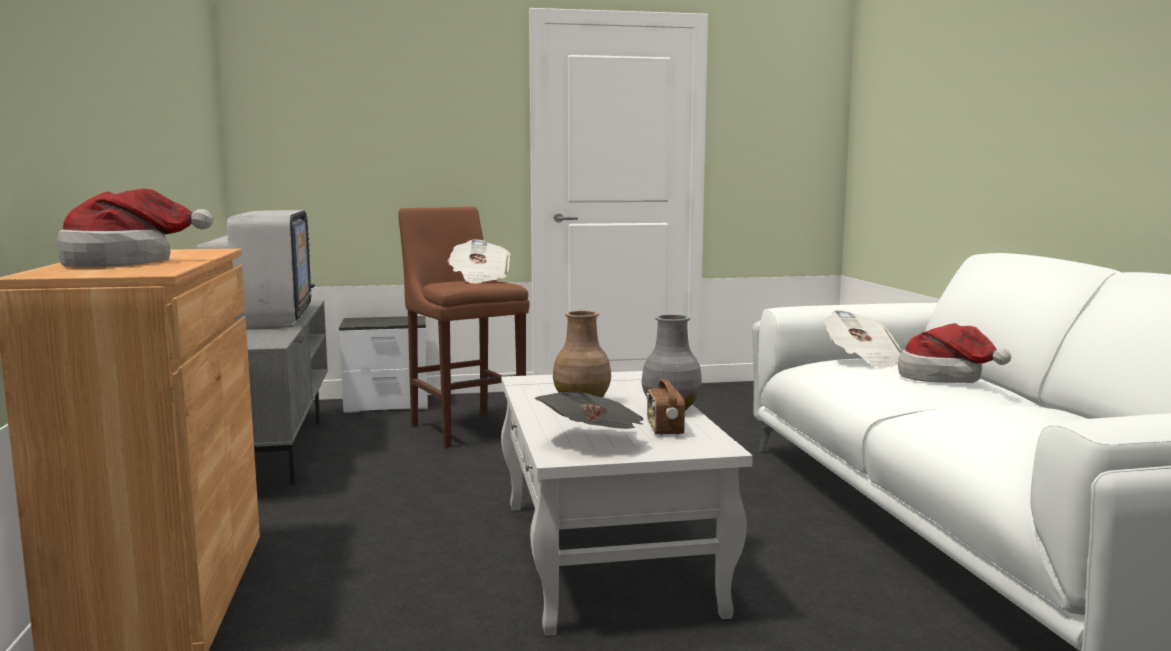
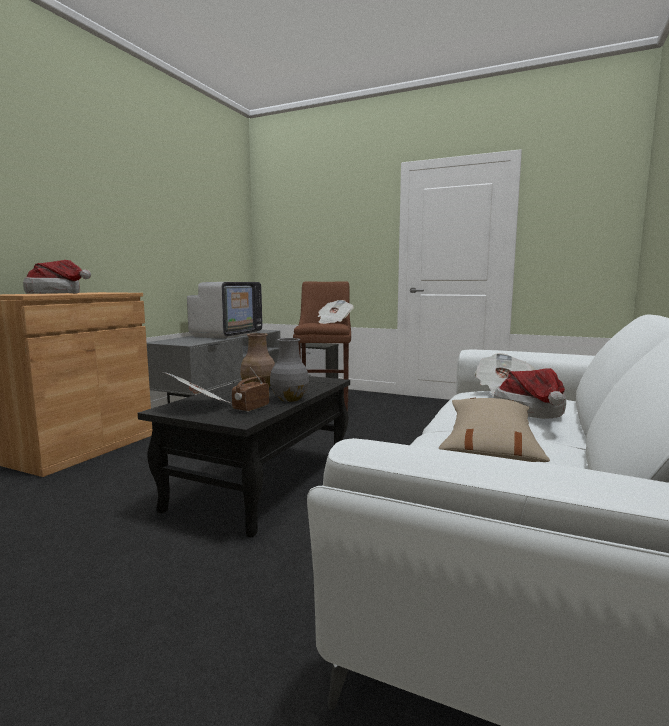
camera: 35 degrees right, 0 degrees up
(606, 556) = (261, 484): white coffee table -> black coffee table
(1005, 417) = (489, 445): none -> beige pillow

